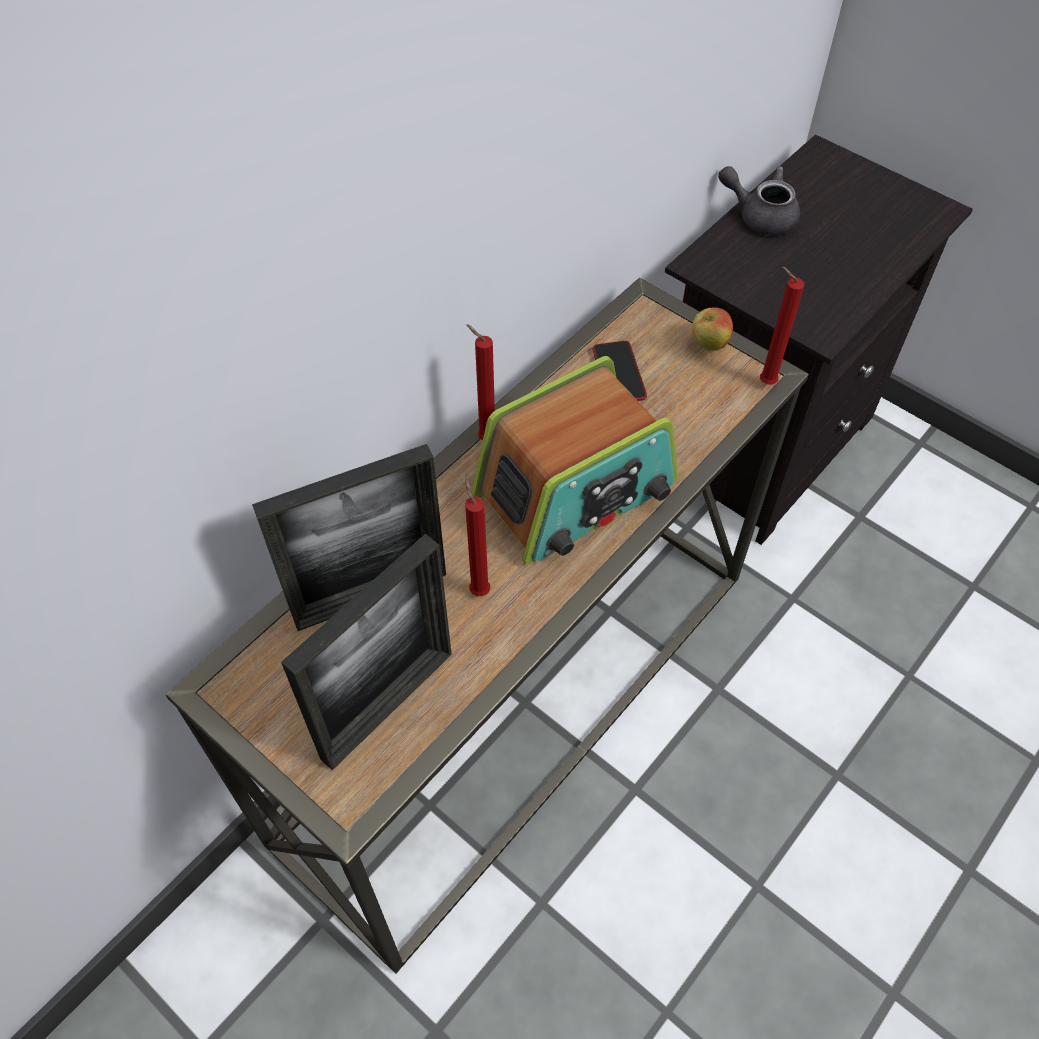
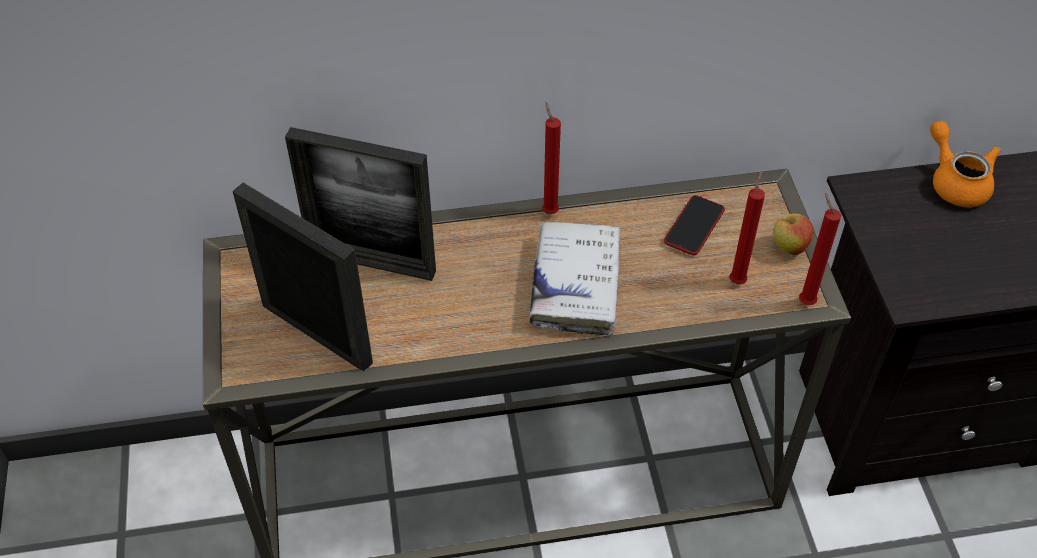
camera: 40 degrees right, 5 degrees down
(387, 705) = (317, 334): picture frame -> picture frame turned 135 degrees counterclockwise
(478, 588) = (444, 303): red candle -> red candle (738, 280)
(576, 491) = (575, 285): radio -> white book
(760, 216) = (956, 182): grey teapot -> orange teapot

